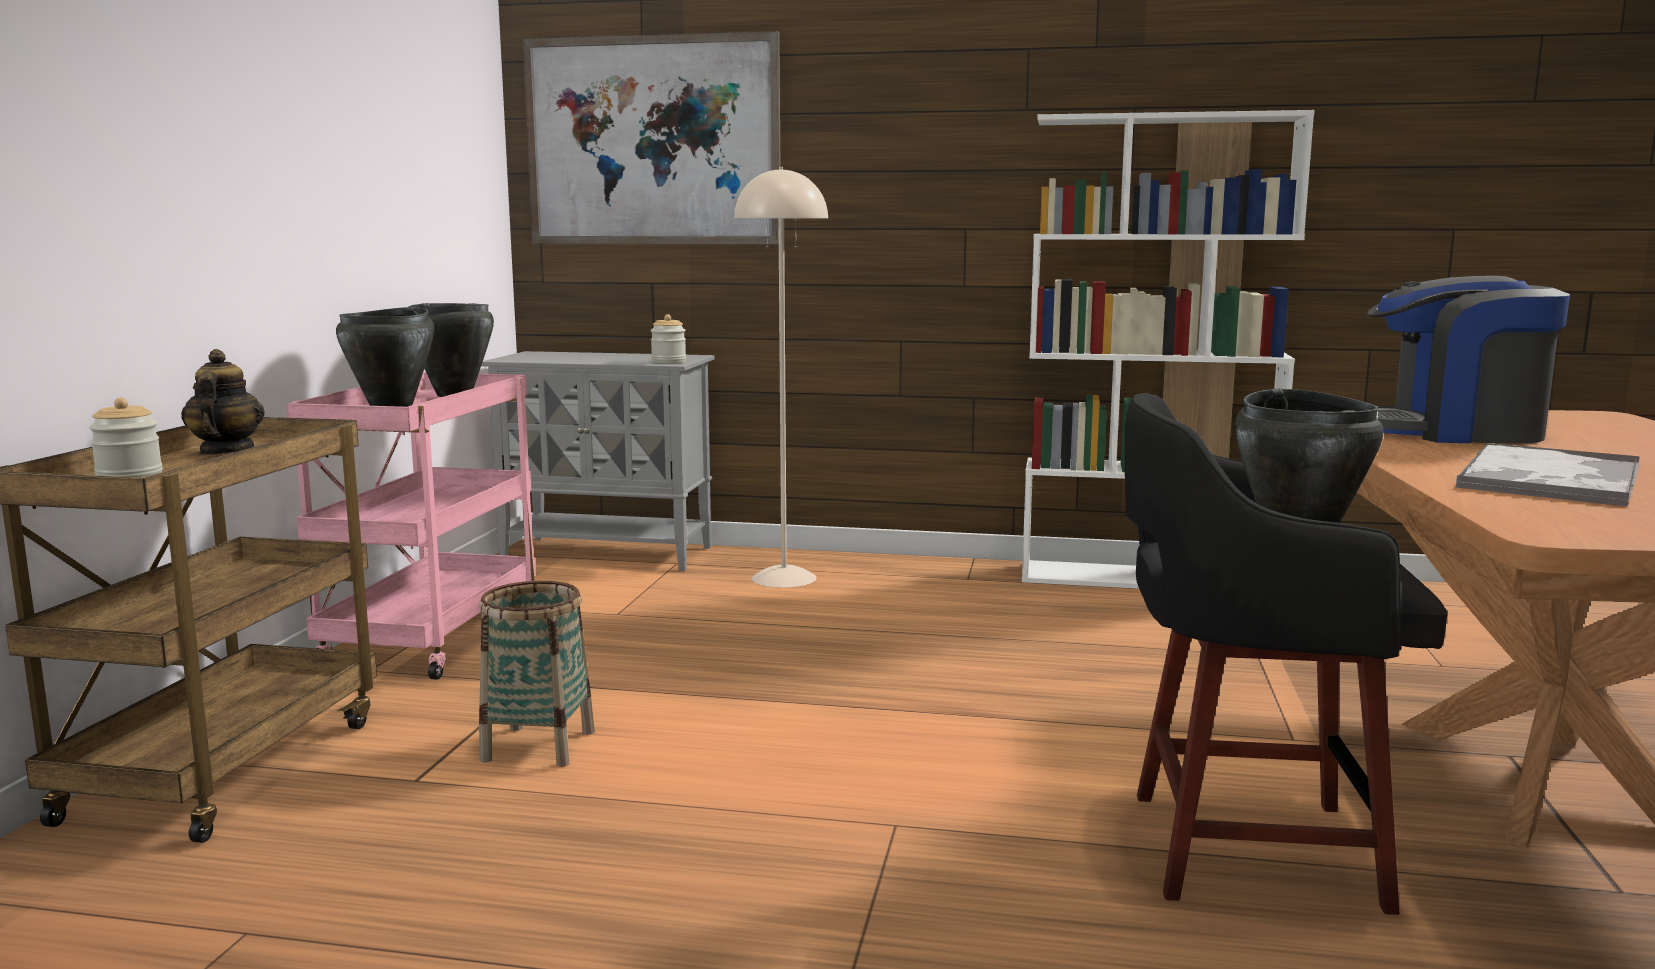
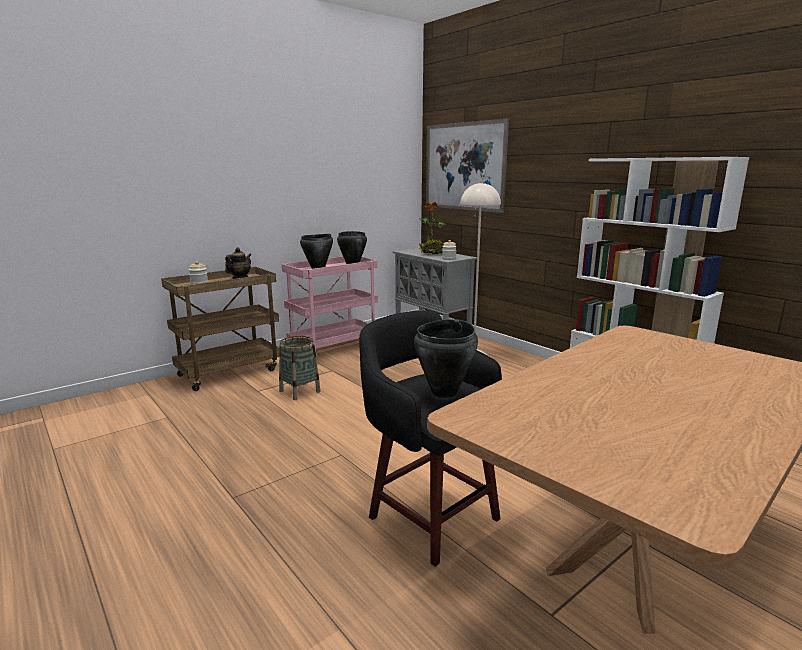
camera: 40 degrees right, 5 degrees up
(599, 358) = (432, 254): none -> potted plant
(1453, 432) = (652, 358): coffee machine -> none
(1549, 478) = (585, 394): tray -> none

